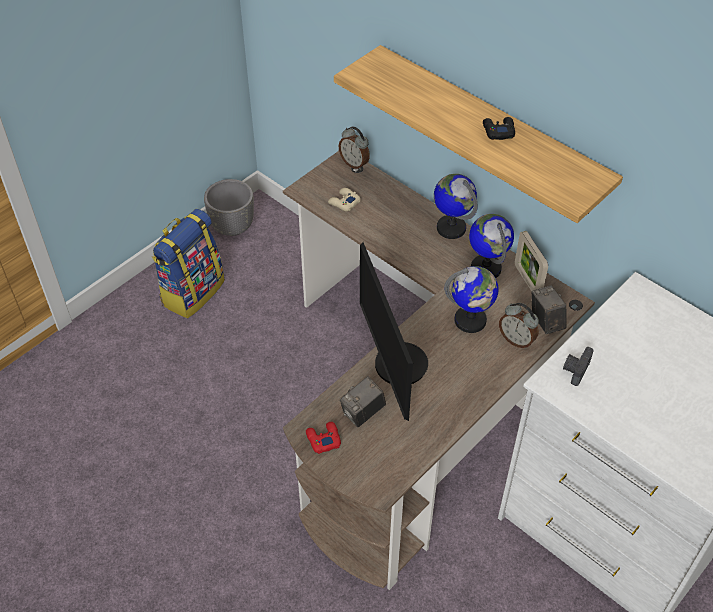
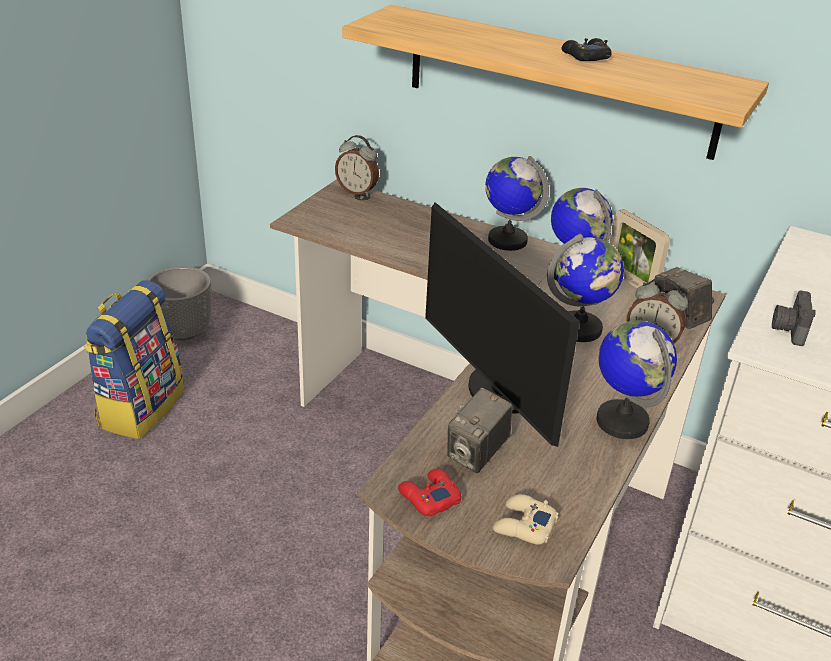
camera: 15 degrees left, 15 degrees down
(344, 202) = (357, 228): beige game controller -> beige game controller (524, 526)
(466, 402) = (622, 421): none -> globe

